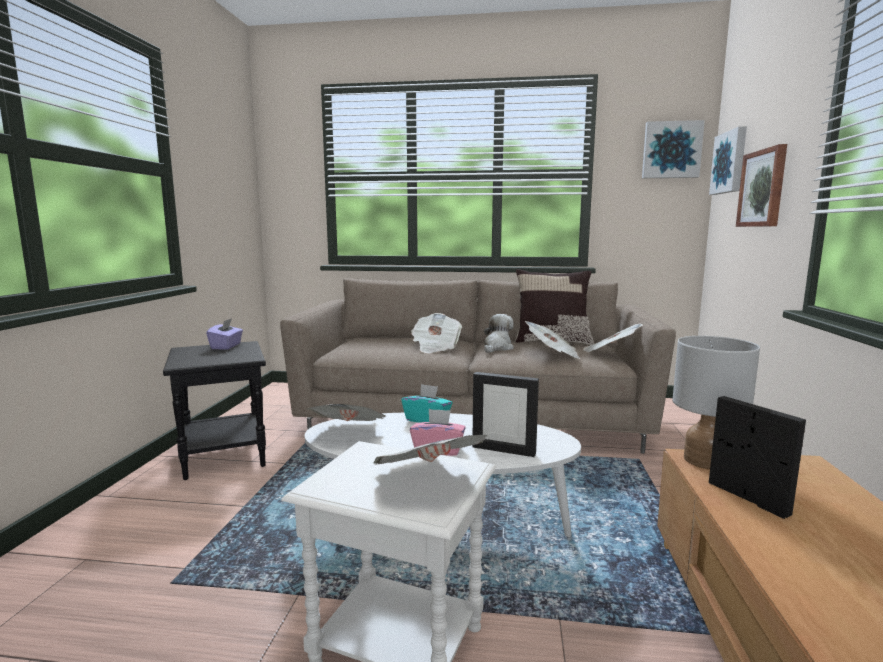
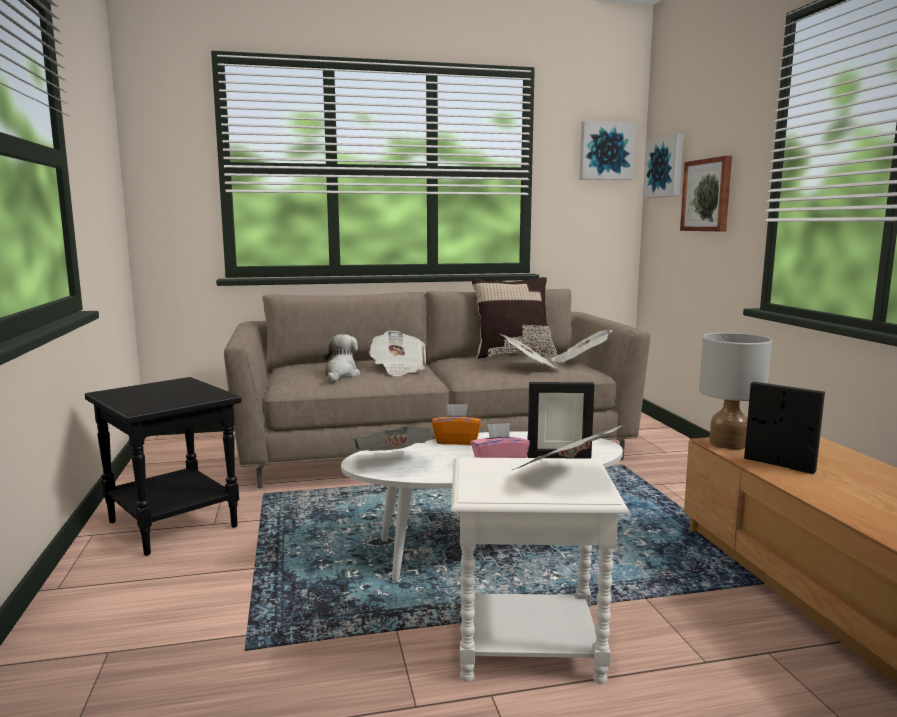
camera: 20 degrees left, 0 degrees up
(226, 346) = (162, 385): purple tissue box -> none
(427, 419) = (456, 441): turquoise tissue box -> orange tissue box
(497, 348) = (464, 365): plush toy -> plush toy (340, 375)

